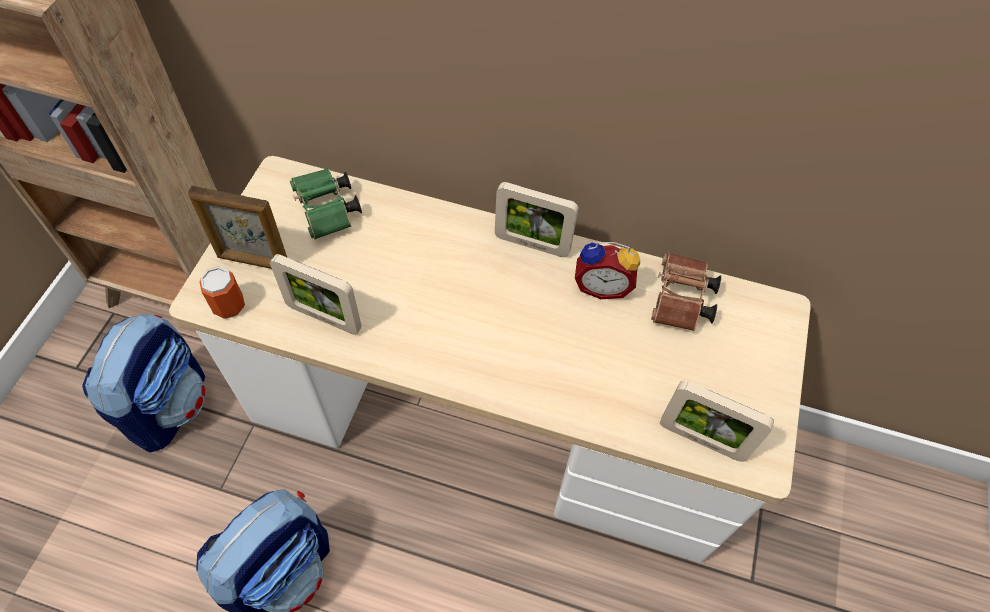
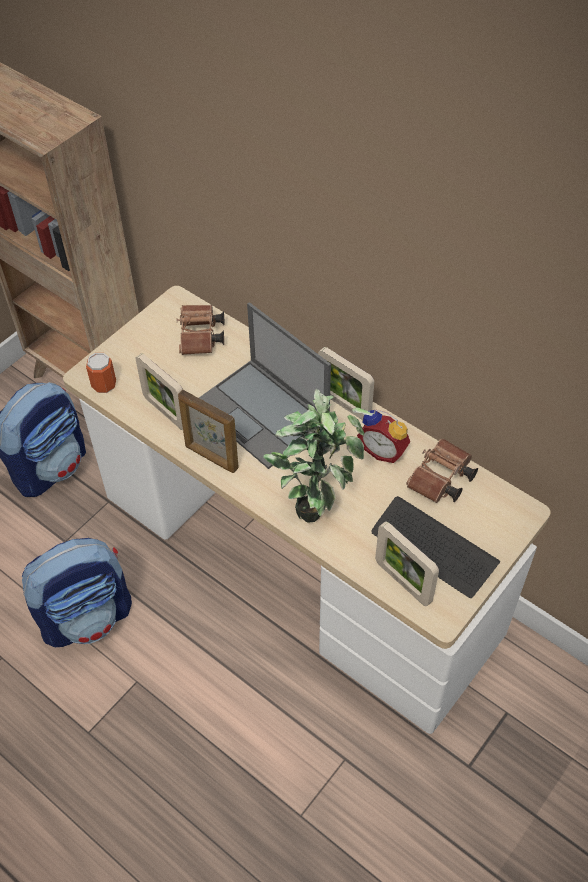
camera: 25 degrees right, 5 degrees down
(253, 261) = (133, 358): picture frame -> picture frame (211, 457)
(327, 212) = (201, 338): green binoculars -> brown binoculars
(443, 283) = (262, 413): none -> laptop
(556, 371) = (316, 500): none -> potted plant
(713, 385) = (433, 548): none -> keyboard

